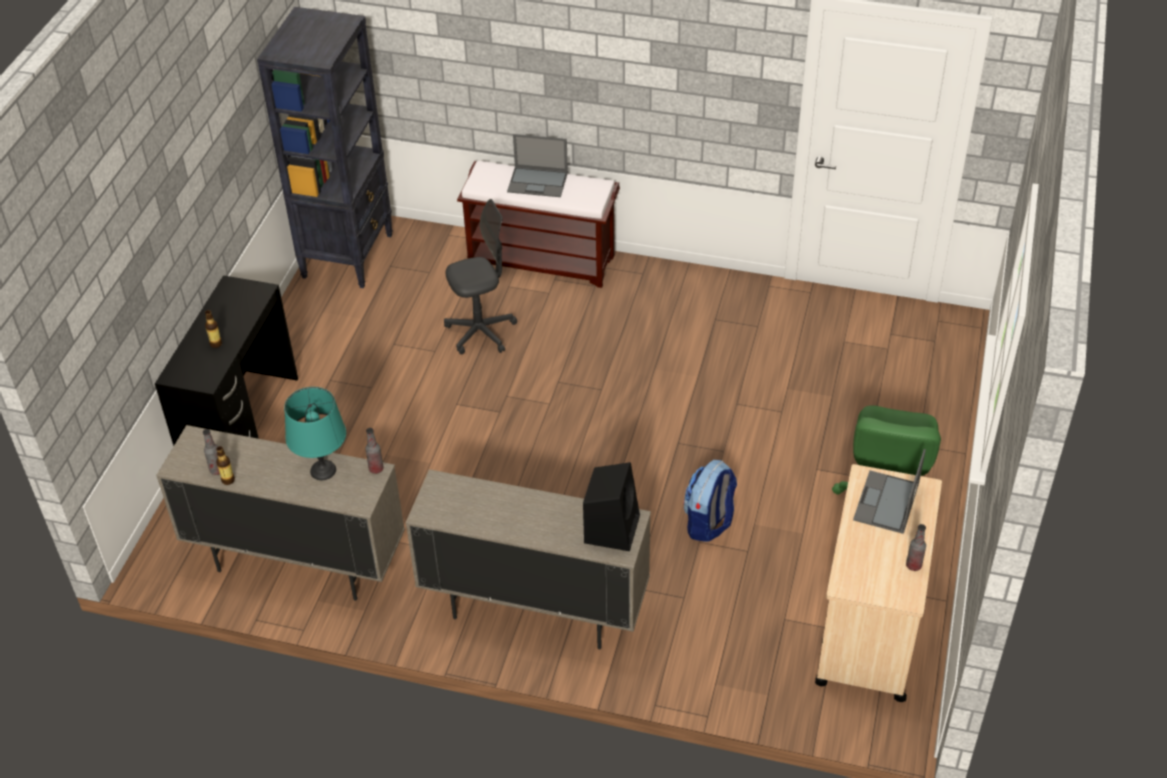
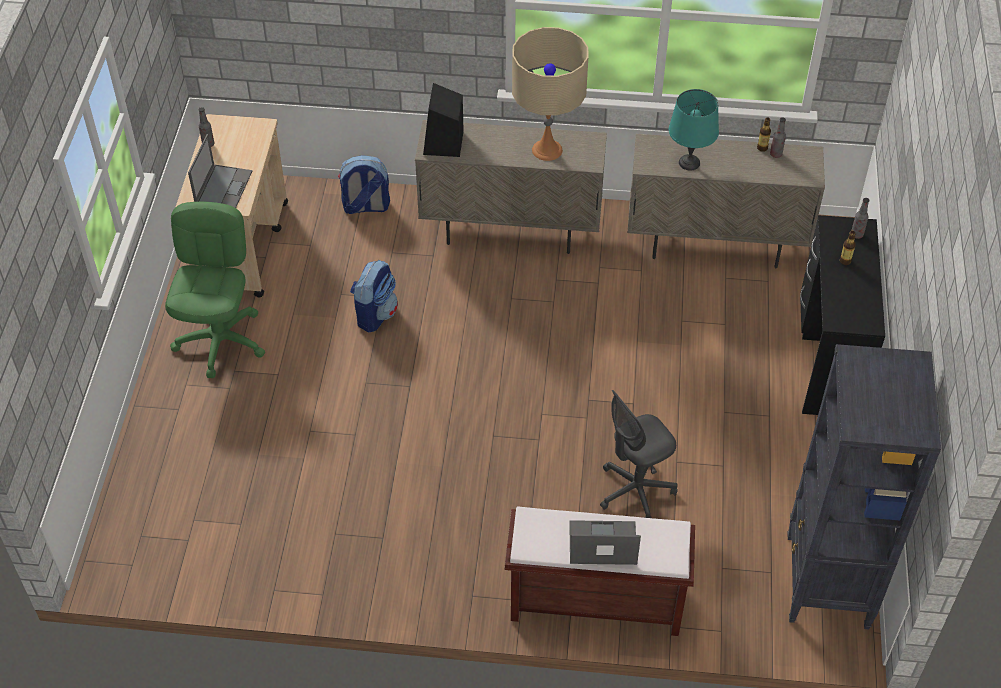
camera: 170 degrees right, 5 degrees up
(376, 469) = (646, 168): bottle -> bottle (857, 234)
(486, 505) = (547, 150): none -> beige table lamp
(713, 666) = (365, 207): none -> backpack

